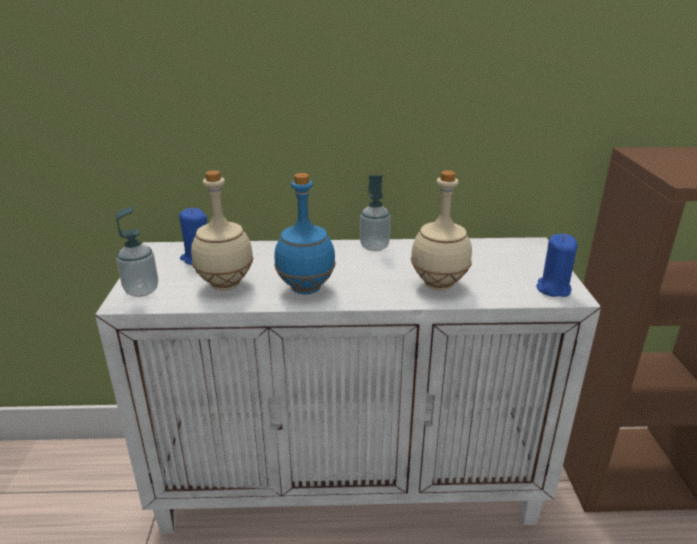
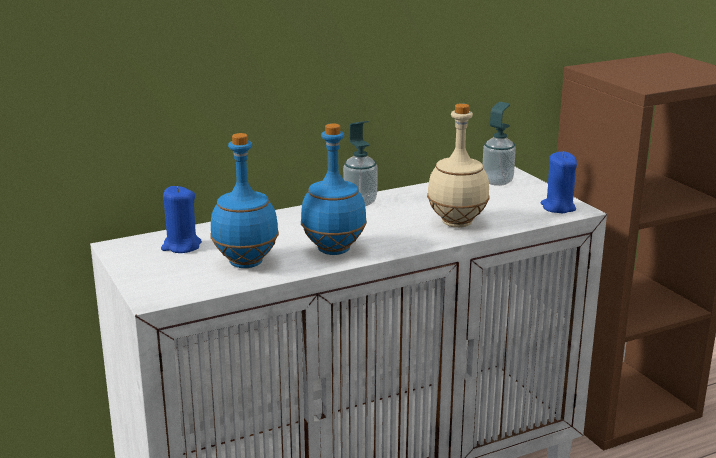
camera: 25 degrees left, 5 degrees down
(141, 290) = (159, 285): soap dispenser -> soap dispenser (497, 181)
(225, 284) = (245, 262): beige bottle -> blue bottle

